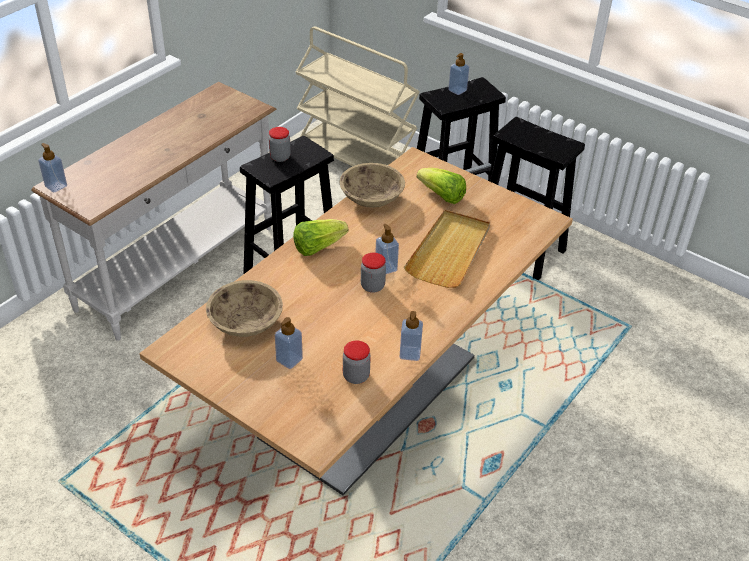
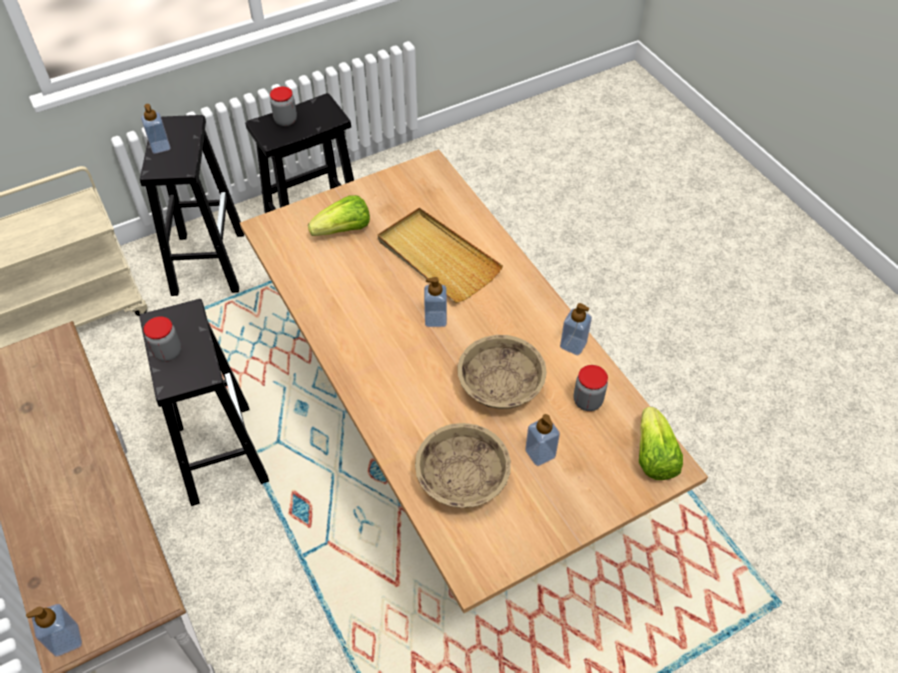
camera: 65 degrees left, 10 degrees up
(318, 247) = (367, 368): lettuce -> lettuce (653, 456)
(371, 198) = (310, 290): beige bowl -> beige bowl (500, 386)
(372, 286) = (458, 340): jar -> jar (285, 120)

